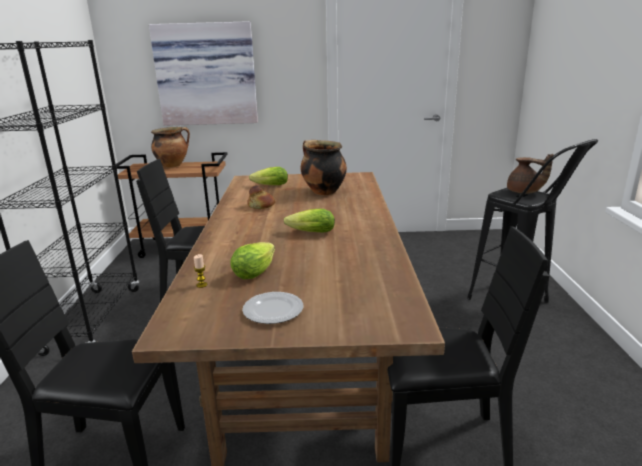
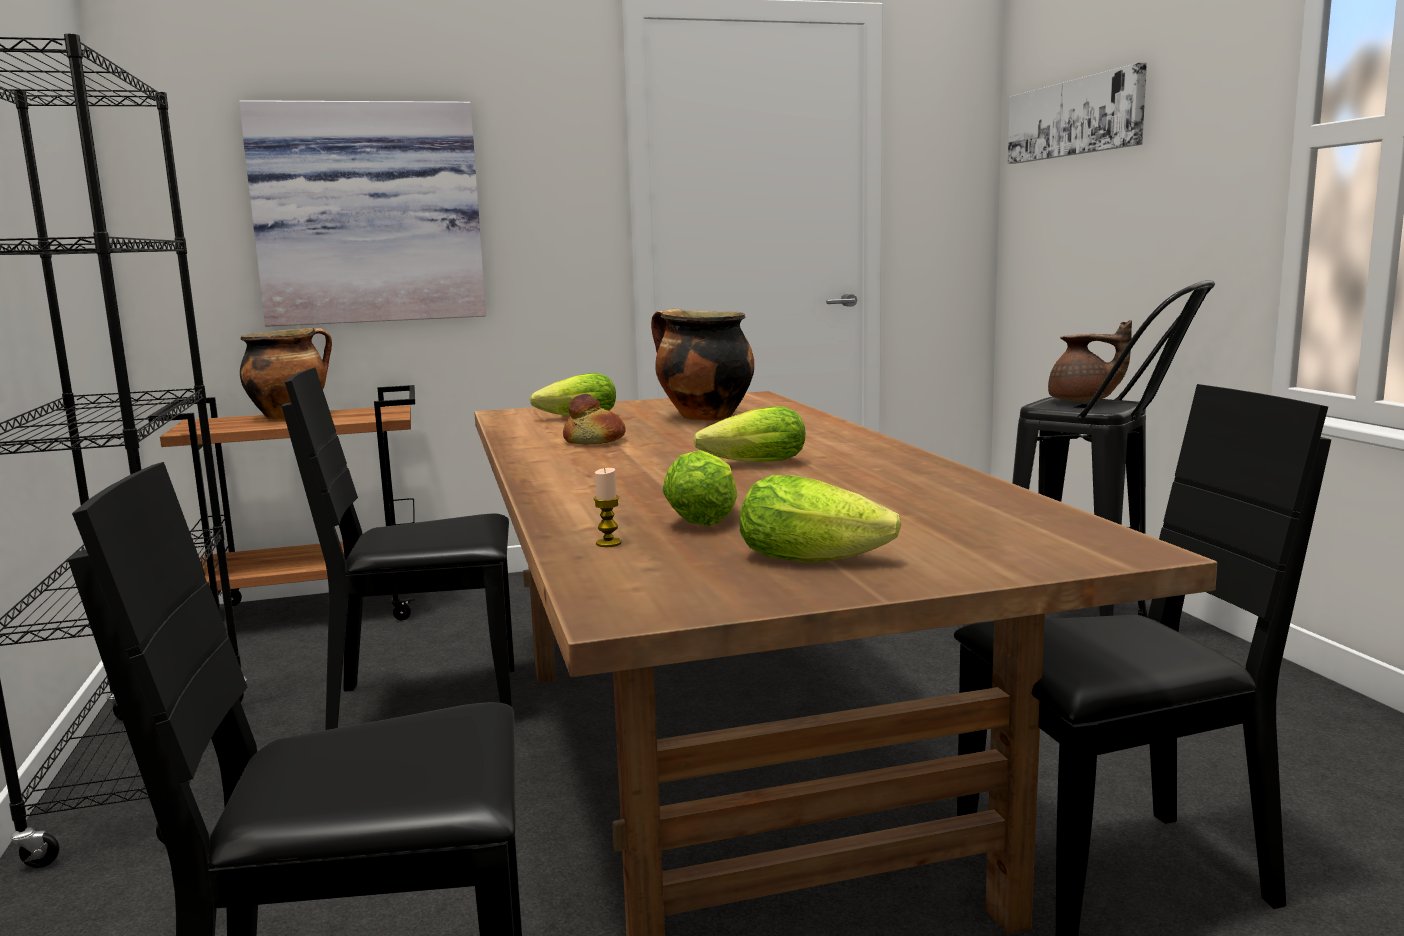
camera: 15 degrees left, 10 degrees down
(273, 310) = (820, 558): plate -> lettuce
(561, 28) = (1074, 118): none -> picture

